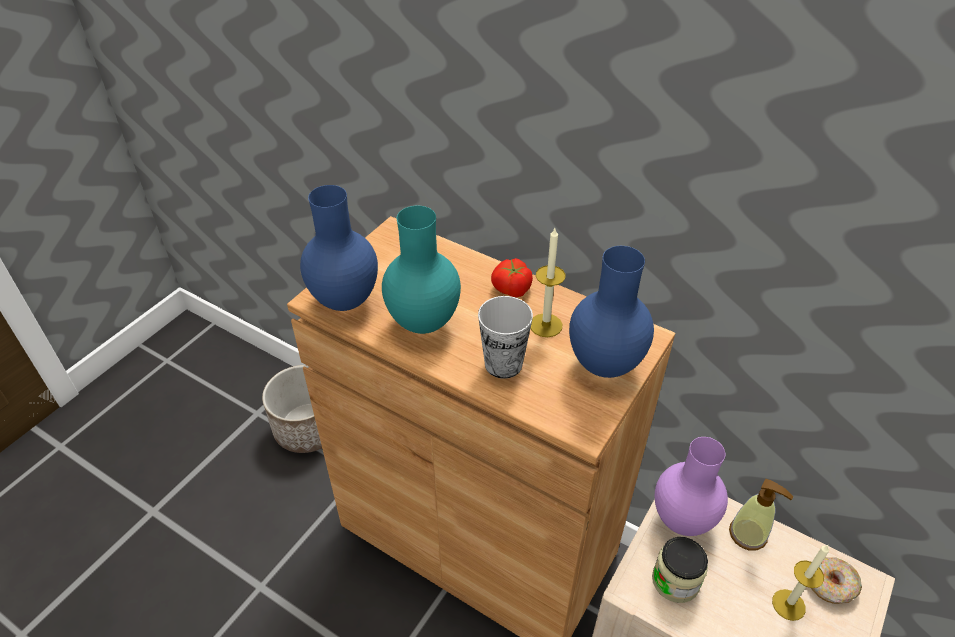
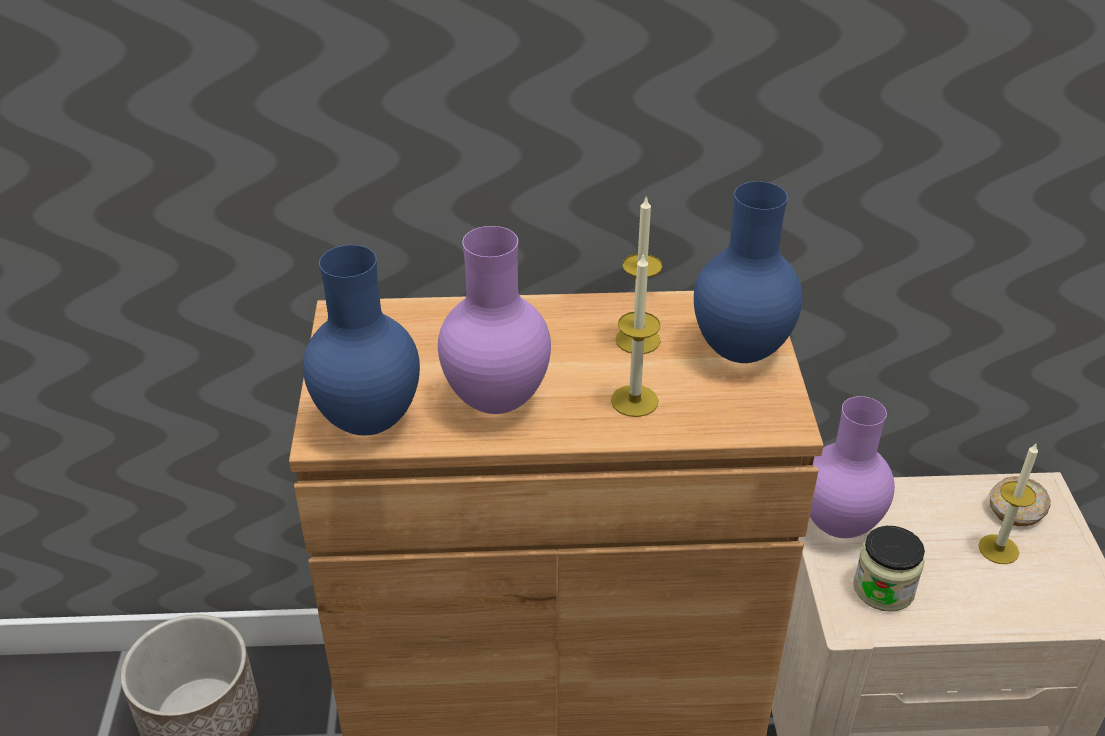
camera: 35 degrees left, 5 degrees down
(425, 323) = (497, 400): turquoise vase -> purple vase
(503, 364) = (634, 401): cup -> candle
(511, 288) = (559, 319): tomato -> none
(748, 534) = (909, 503): soap dispenser -> none

